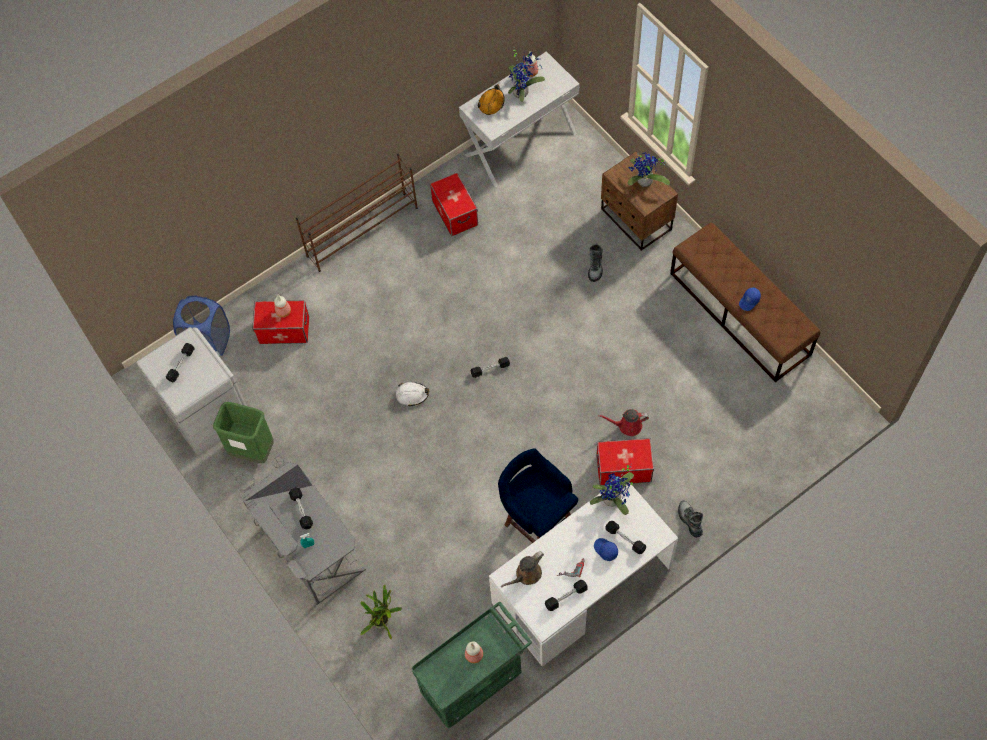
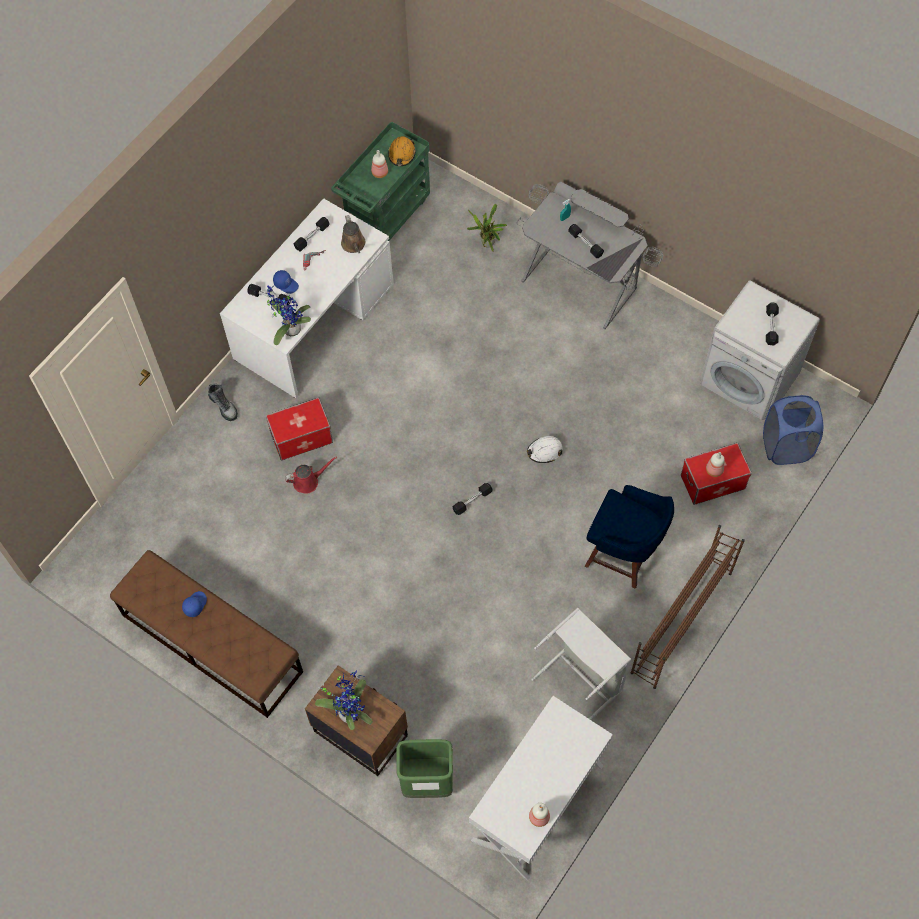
camera: 160 degrees right, 0 degrees up
(252, 450) = (681, 353): green trash can -> green trash can (427, 783)
(454, 213) = (583, 679): storage box -> grey laundry basket
(491, 103) = (573, 752): orange hard hat -> orange hard hat (402, 154)
(522, 92) = (538, 781): potted plant -> none
(526, 575) = (354, 245): brown watering can -> brown watering can turned 135 degrees clockwise
(537, 522) = (373, 364): blue stool -> blue stool (623, 557)
(595, 267) = (393, 655): boot -> none

